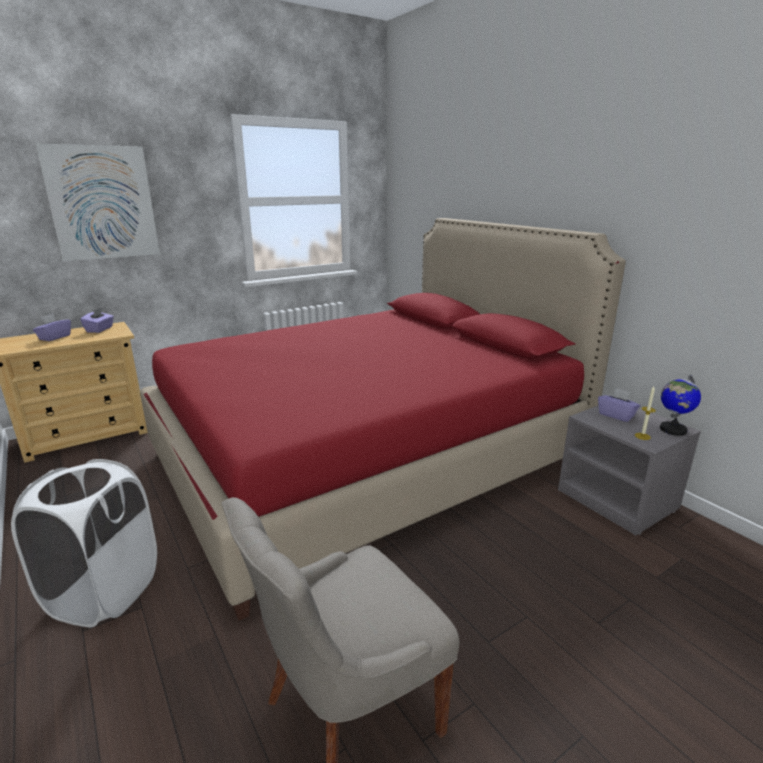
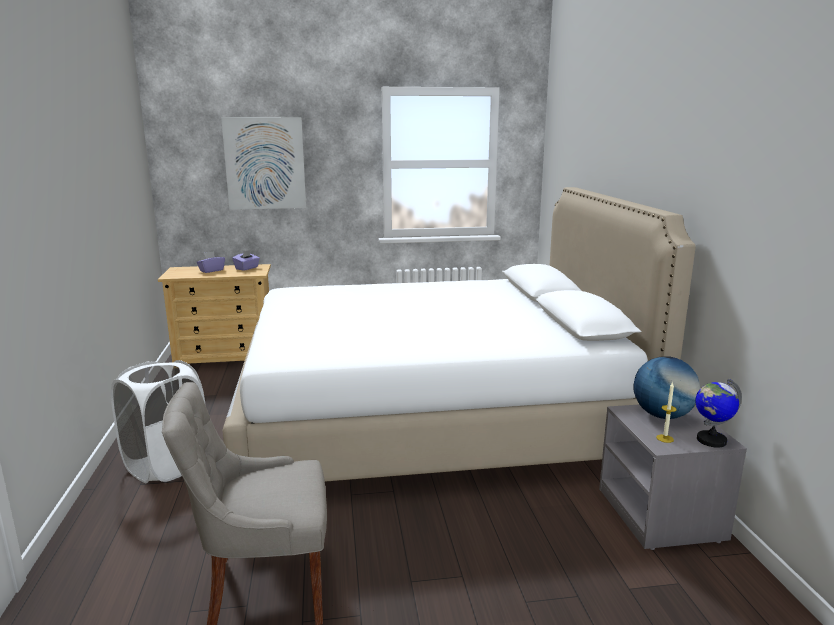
camera: 25 degrees right, 5 degrees down
(367, 458) = (432, 419): red bed -> white bed
(616, 415) = (662, 415): purple tissue box -> globe

